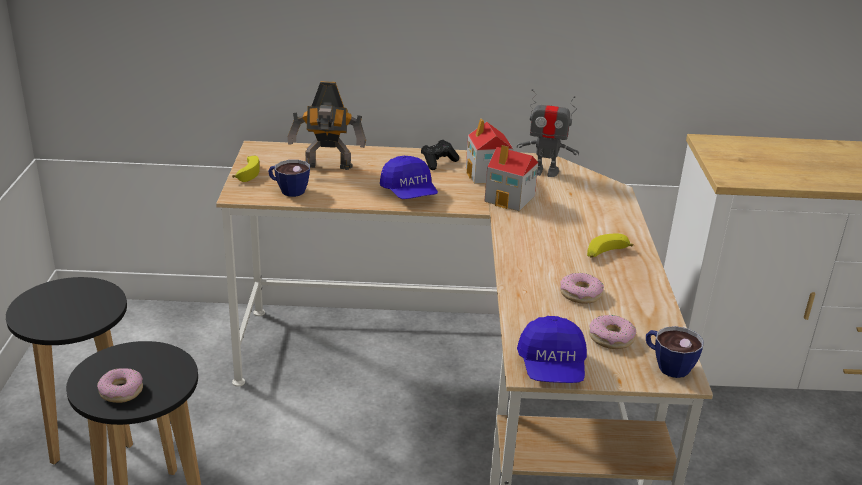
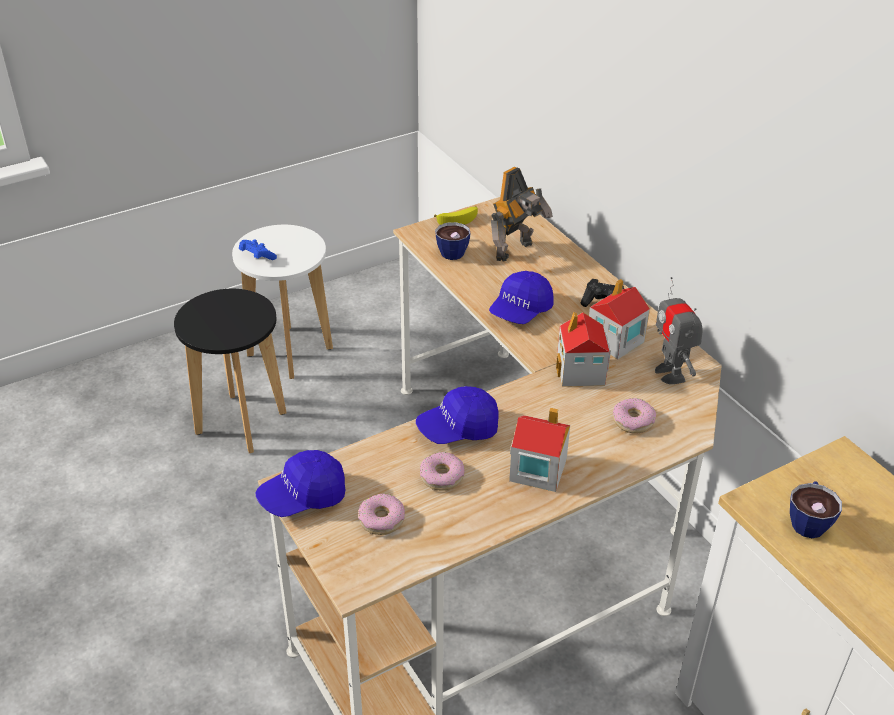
camera: 60 degrees right, 10 degrees up
(58, 323) = (257, 257): none -> blue game controller
(88, 432) = (289, 352): black stool -> white stool
(121, 391) = (206, 321): donut -> donut (633, 421)
(328, 167) = (516, 251): toy robot -> toy robot turned 105 degrees counterclockwise
(529, 268) = (458, 429): none -> blue cap
(606, 254) = (537, 470): banana -> toy house
(667, 365) = (366, 570): cup -> cup (808, 520)

